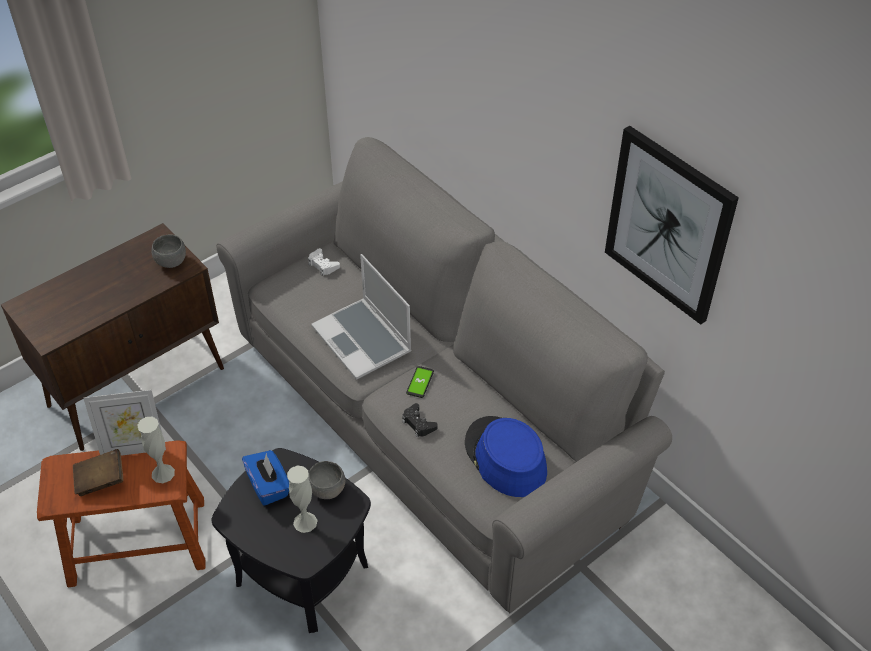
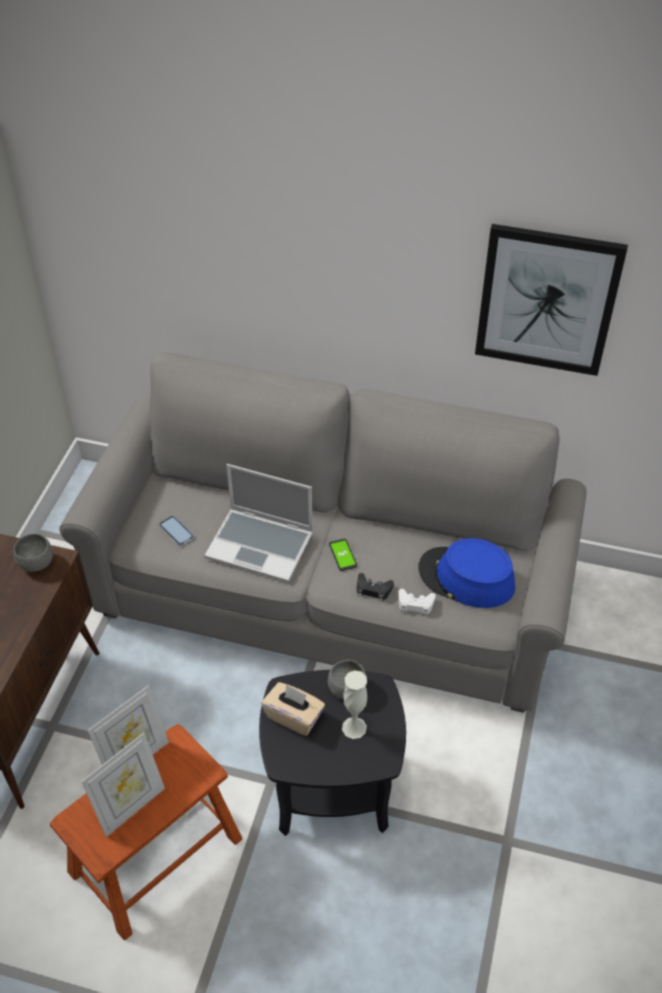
camera: 35 degrees left, 0 degrees up
(100, 480) = (131, 807): brown book -> picture frame
(163, 473) = (186, 764): white vase -> none
(268, 486) = (294, 716): blue tissue box -> beige tissue box
(310, 295) = (176, 531): none -> phone
(323, 265) = (162, 499): white game controller -> white game controller (415, 604)

